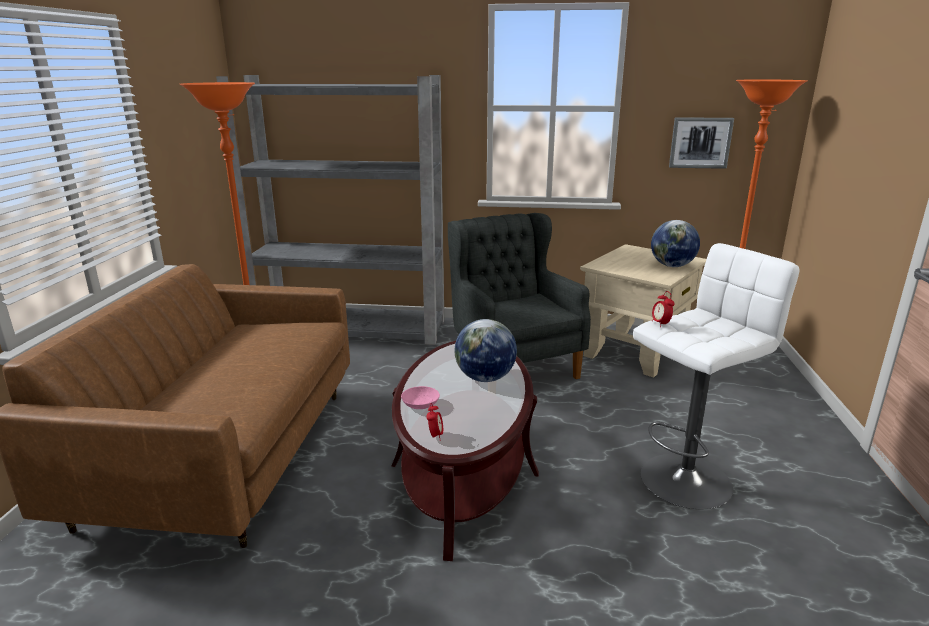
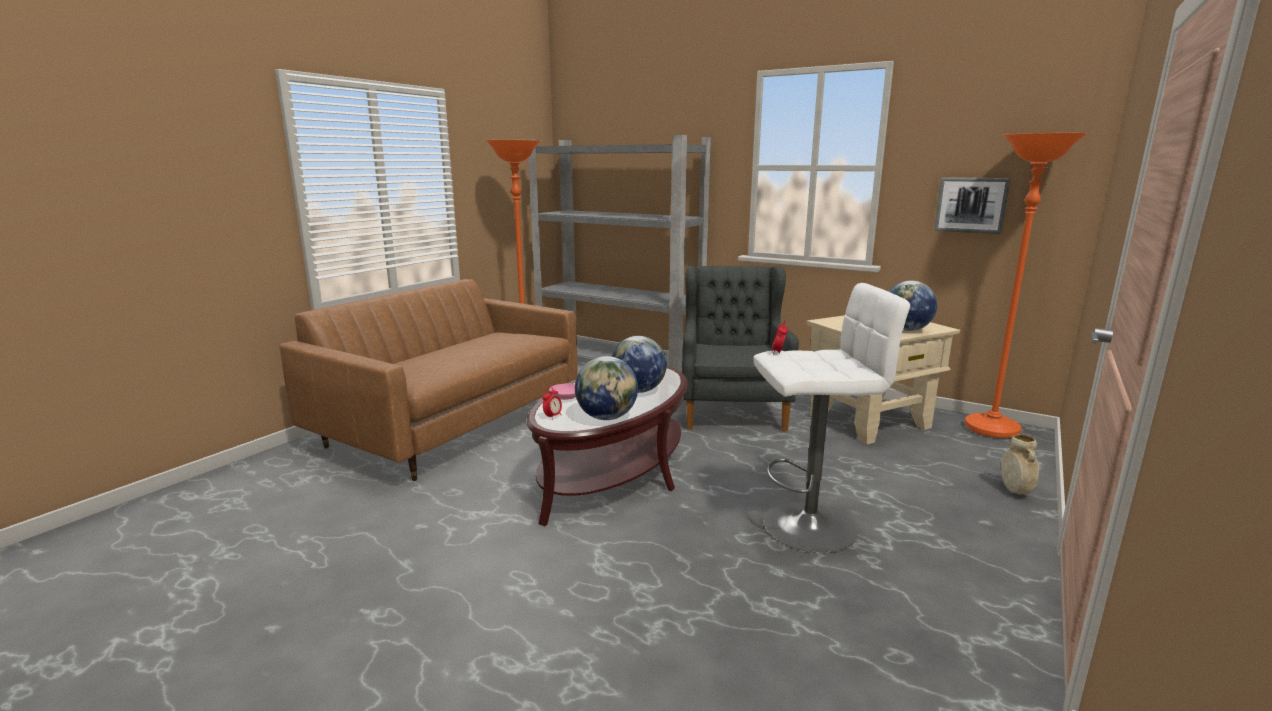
camera: 25 degrees right, 5 degrees down
(493, 422) = (607, 417): none -> globe
(792, 398) = (1015, 491): none -> beige vase

